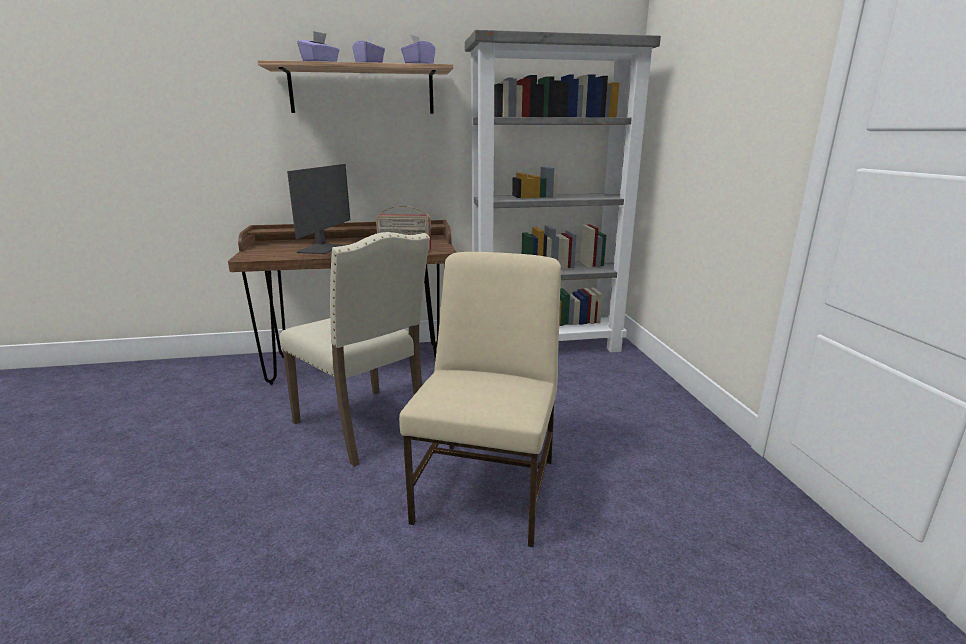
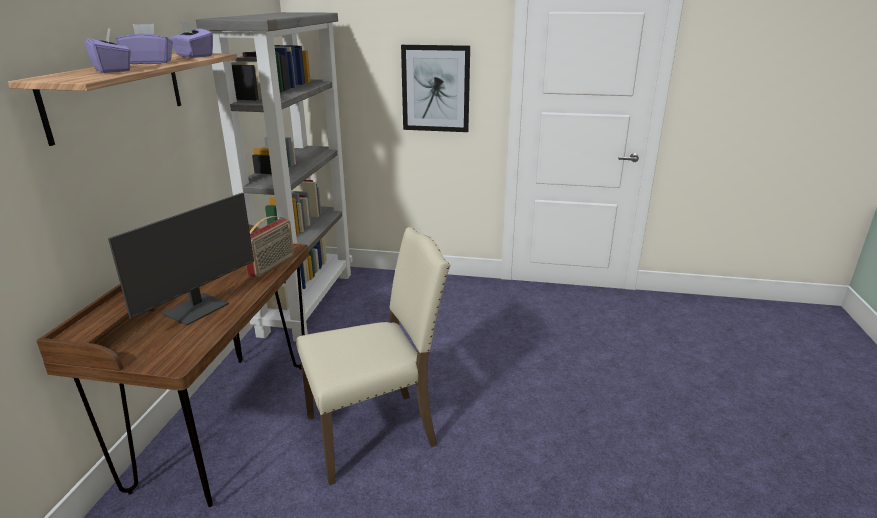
camera: 70 degrees left, 5 degrees up
(321, 249) = (197, 309): monitor -> monitor turned 90 degrees clockwise
(488, 488) = (497, 380): beige chair -> none
(735, 128) = (435, 88): none -> picture

